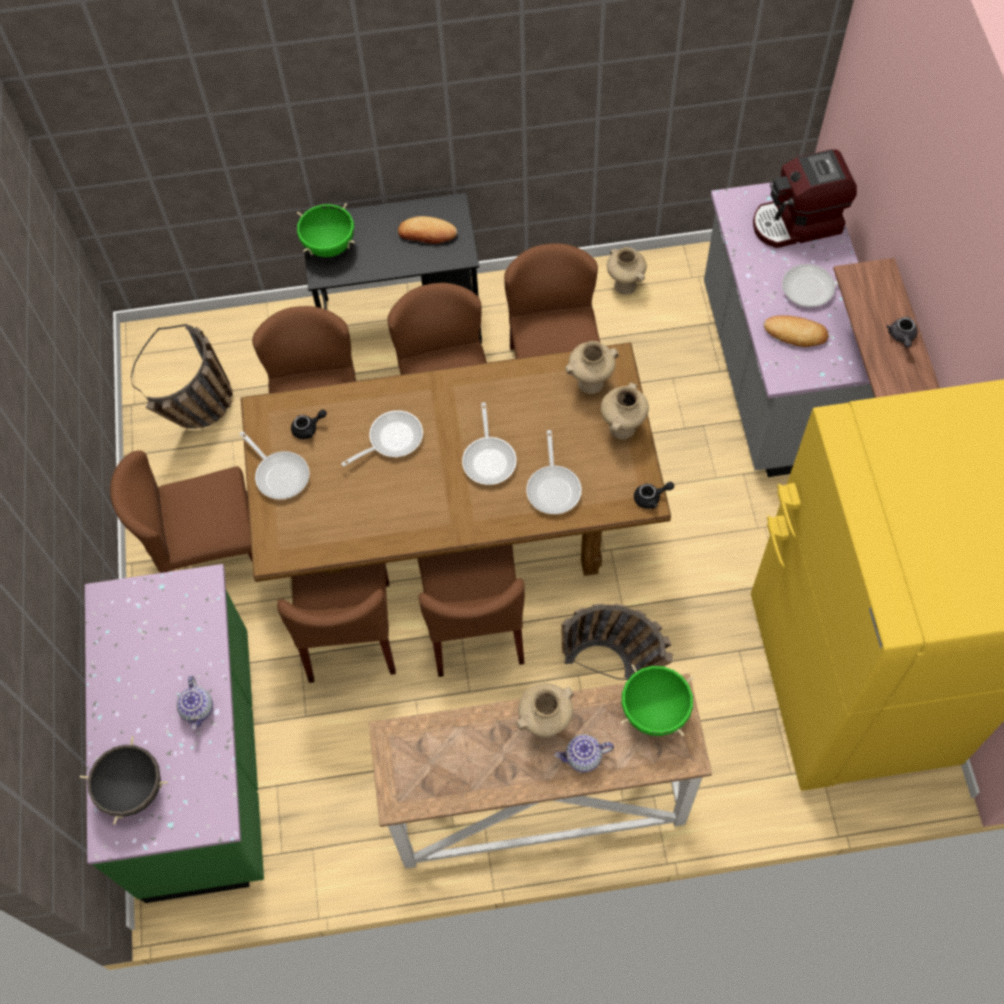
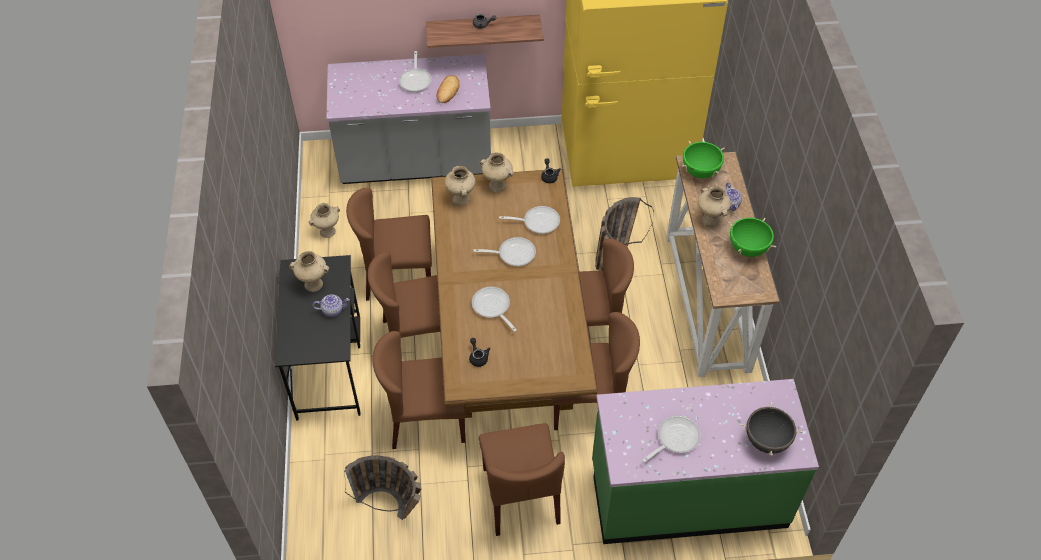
camera: 90 degrees left, 10 degrees down
(198, 709) = (707, 404): teapot -> teapot (333, 310)
(280, 474) = (514, 374): frying pan -> frying pan (674, 438)
(329, 246) = (311, 346): green cooking pot -> green cooking pot (748, 249)
(427, 234) = (314, 284): bread -> beige vase
(797, 224) = (364, 81): coffee machine -> none

